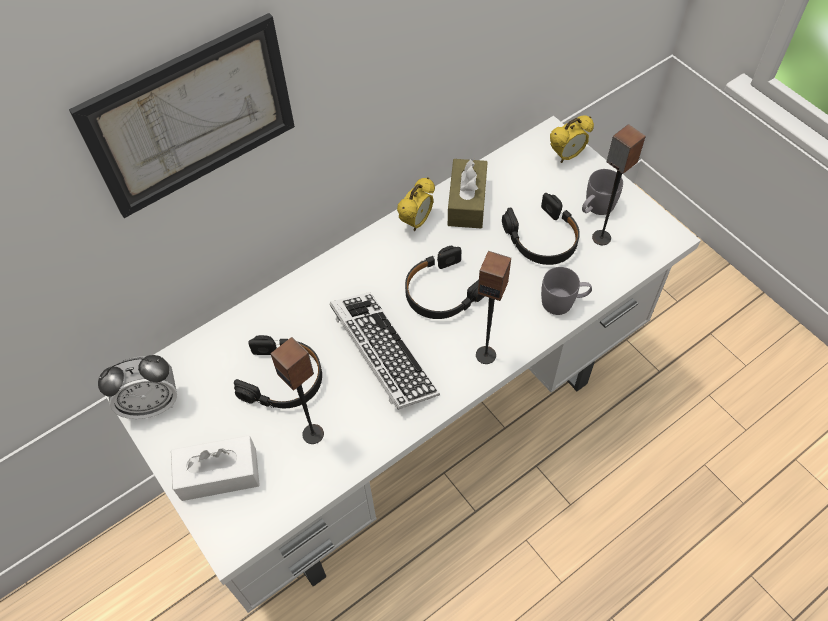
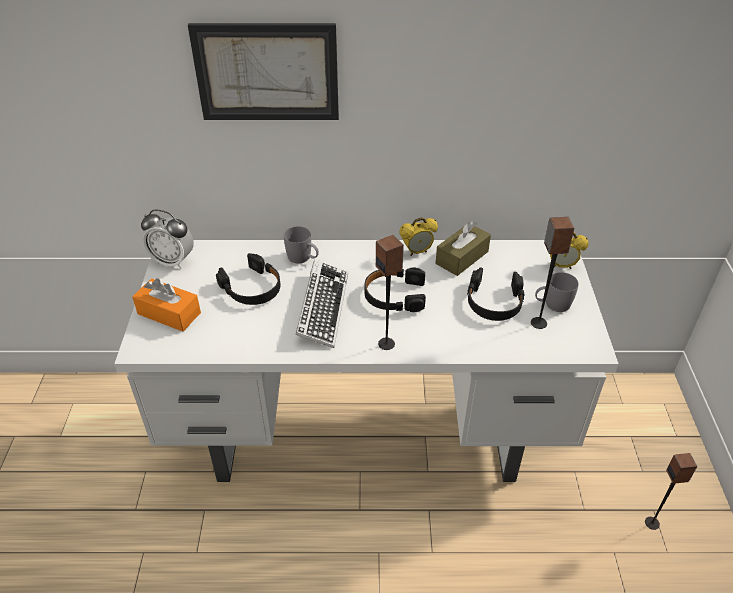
camera: 35 degrees right, 15 degrees down
(219, 474) = (169, 313): white tissue box -> orange tissue box
(313, 434) = (239, 324): speaker -> speaker (652, 523)
(563, 302) = (471, 344): grey mug -> grey mug (303, 258)

